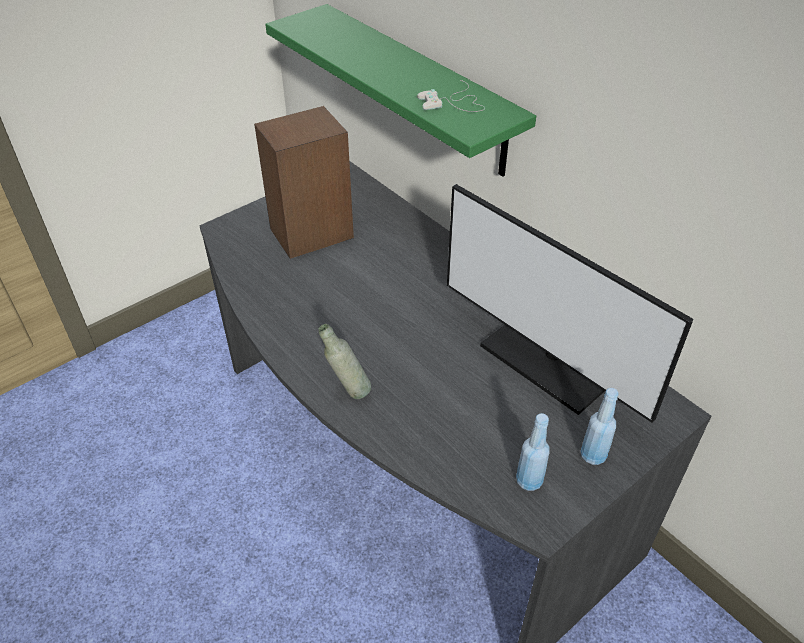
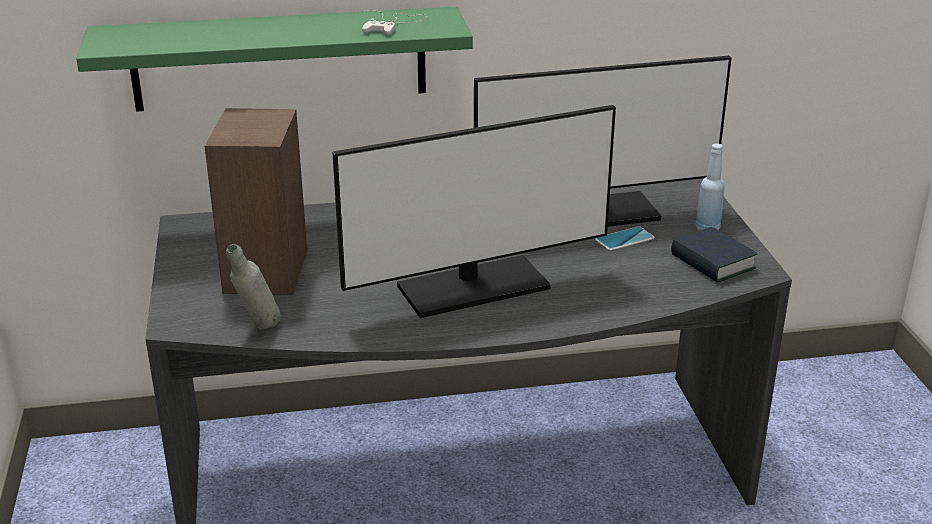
camera: 60 degrees left, 15 degrees down
(348, 392) = (535, 315): grey bottle -> grey bottle (258, 330)
(364, 341) = (473, 287): none -> monitor
(518, 402) = (624, 239): none -> phone
(529, 480) = (712, 262): blue bottle -> book

